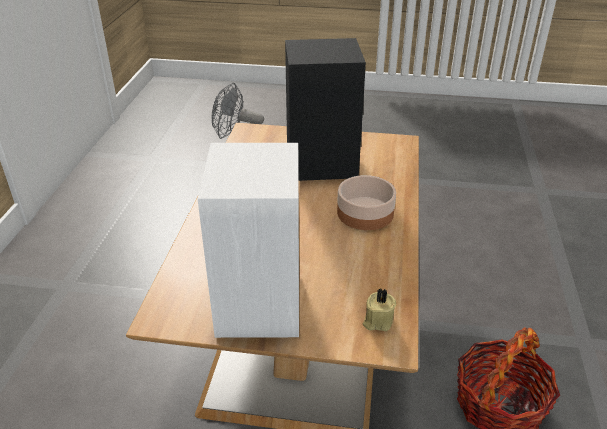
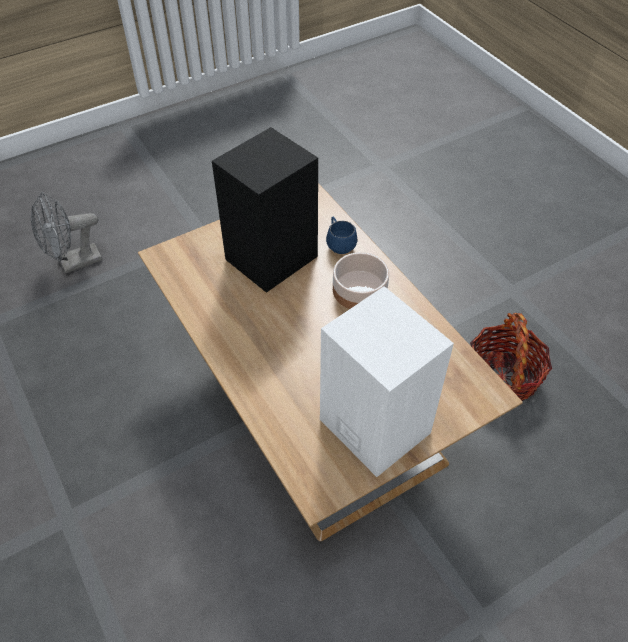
camera: 40 degrees left, 15 degrees up
(377, 321) = (464, 382): beige candle -> none
(386, 178) = (339, 244): none -> blue mug

